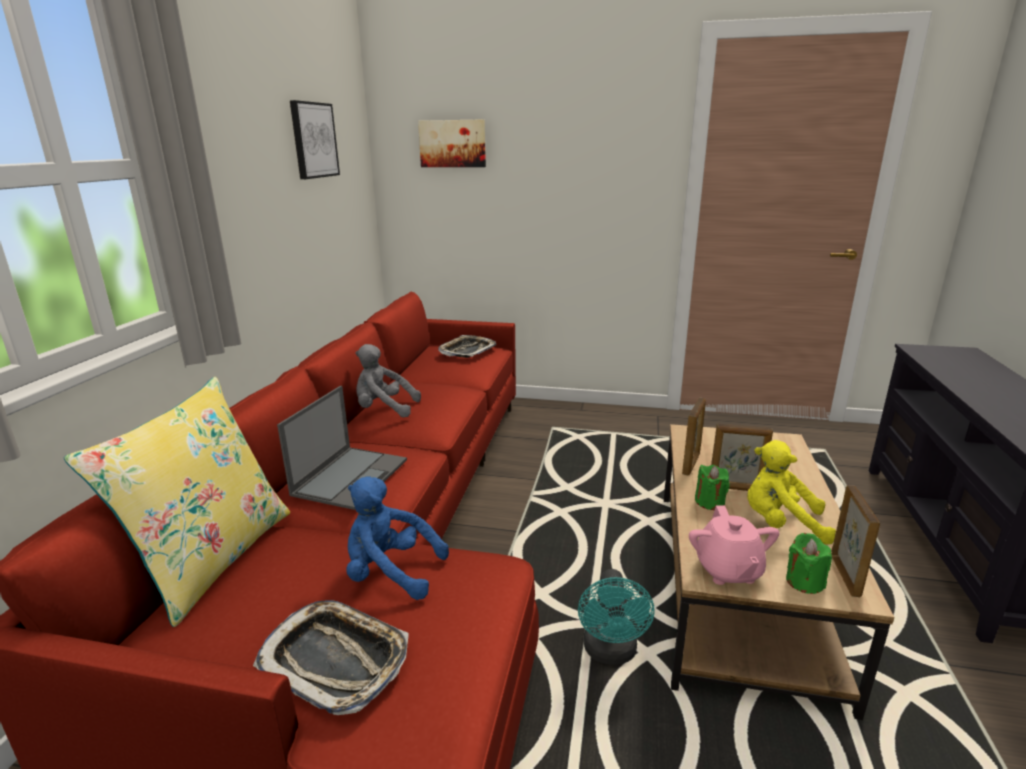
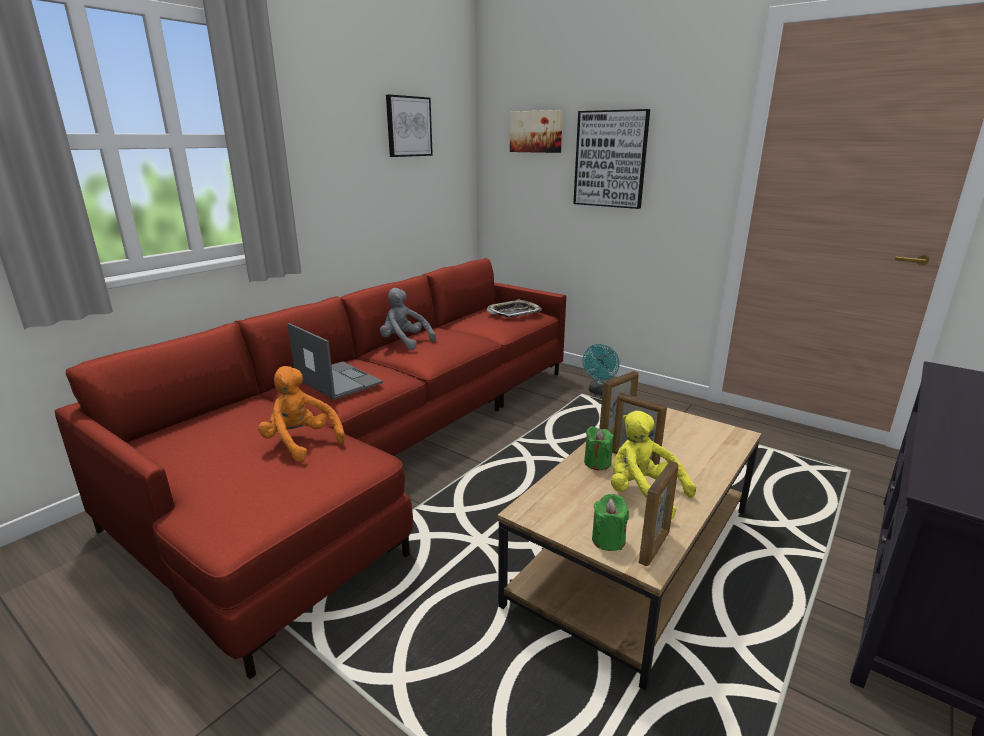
camera: 25 degrees right, 0 degrees up
(213, 558) = (216, 409): yellow pillow -> none
(335, 660) = (219, 479): tray -> none
(351, 476) = (337, 380): laptop -> laptop turned 90 degrees counterclockwise
(390, 573) = (301, 443): blue plush toy -> orange plush toy
(546, 173) = (610, 159): none -> picture
(611, 653) = (476, 566): turquoise fan -> turquoise fan (601, 392)
(728, 570) = (550, 513): pink teapot -> none

